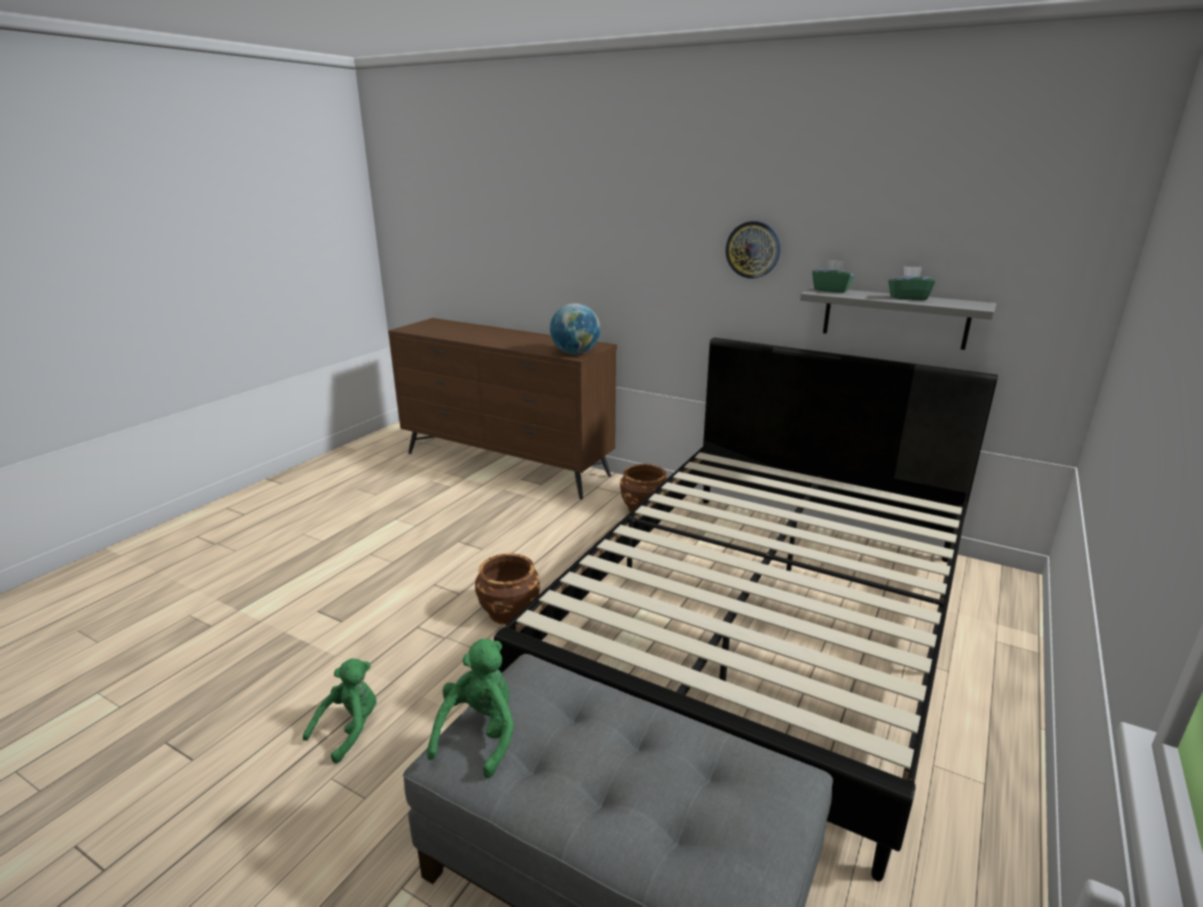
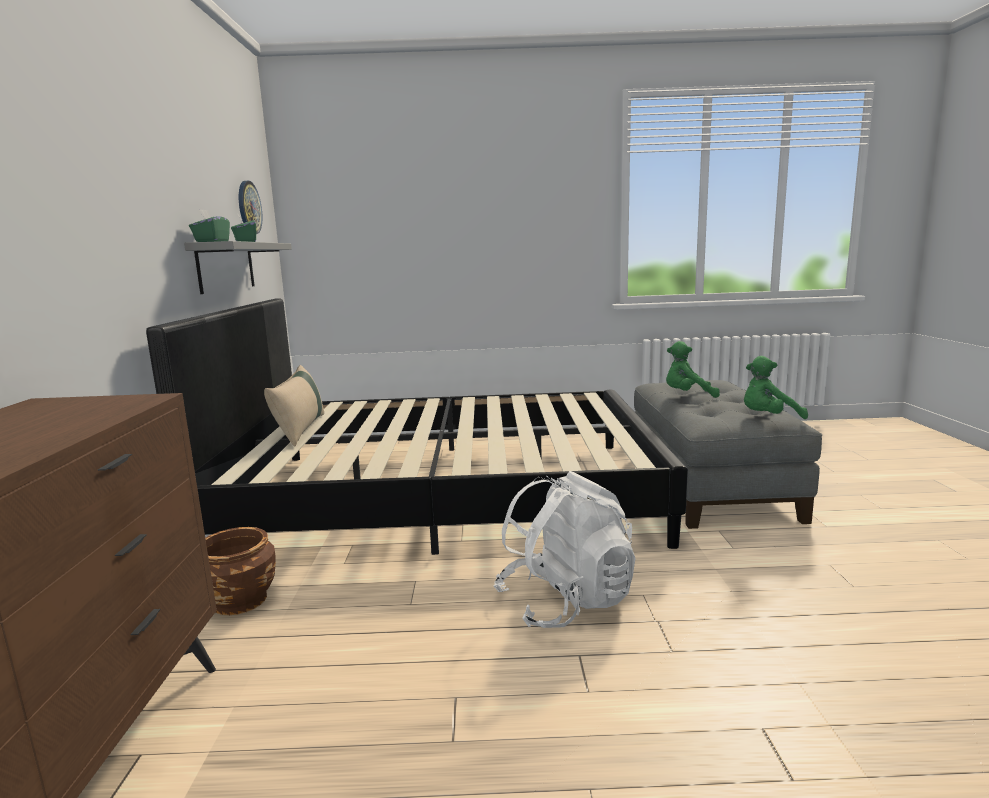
camera: 120 degrees left, 10 degrees down
(350, 729) = (819, 605): green plush toy -> green plush toy (687, 395)
(509, 611) = (566, 602): brown planter -> white backpack
(575, 353) = (118, 402): globe -> none
(753, 249) = (136, 198): wall clock -> wall clock (249, 207)
(828, 490) = (300, 429): none -> beige pillow

